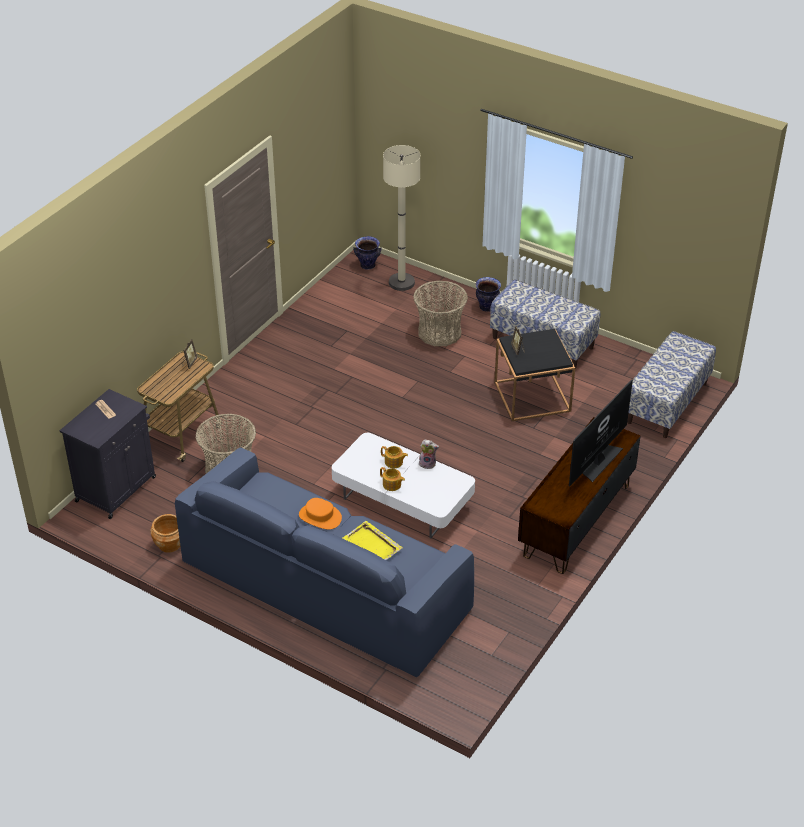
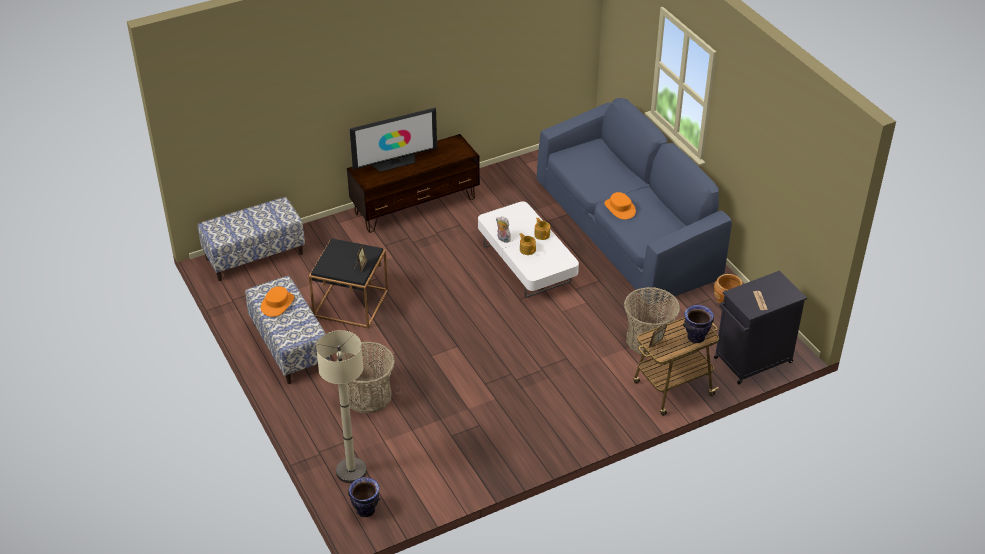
camera: 150 degrees left, 0 degrees up
(372, 545) = (595, 179): yellow tray -> none
(487, 307) = (299, 404): vase -> vase (695, 337)
(559, 309) = (277, 304): none -> orange hat

